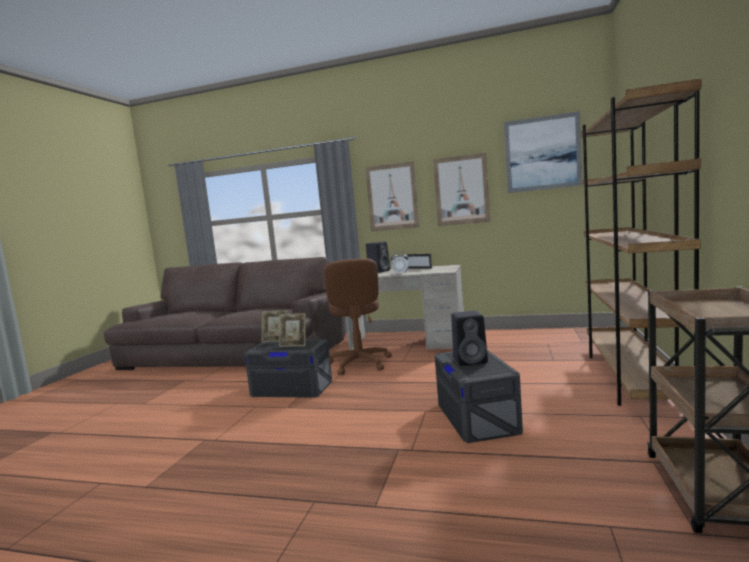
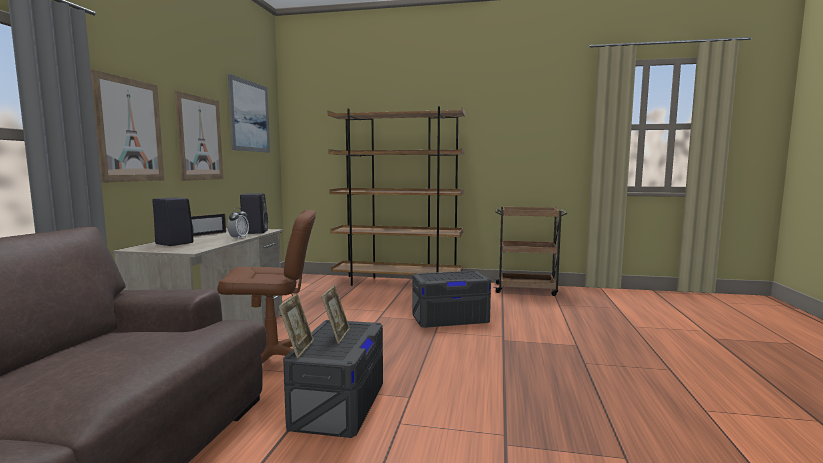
camera: 95 degrees left, 0 degrees up
(471, 360) = (446, 276): black speaker -> black speaker (255, 232)

